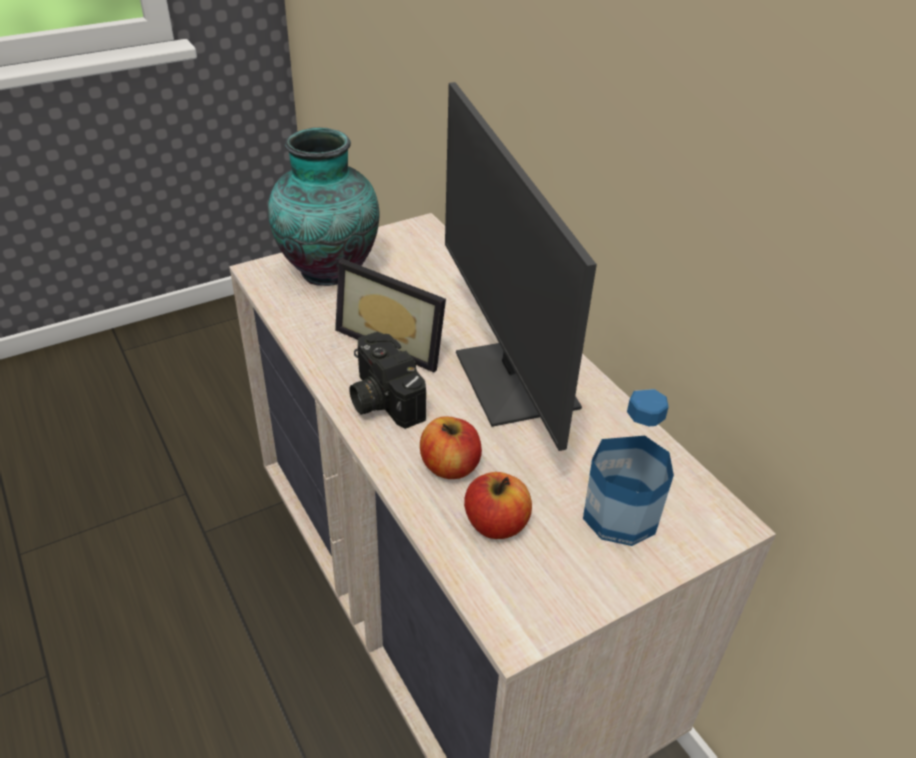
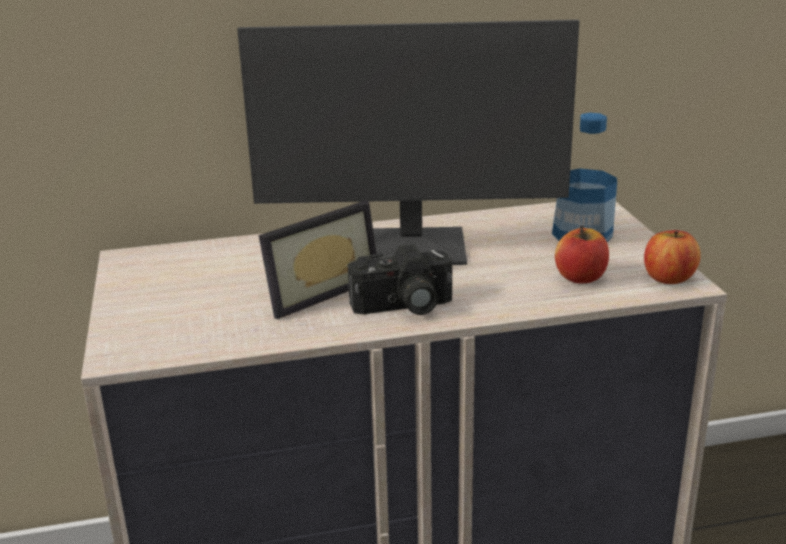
camera: 70 degrees left, 15 degrees down
(327, 269) = (156, 315): vase -> none
(450, 466) = (509, 287): apple -> apple (668, 278)

